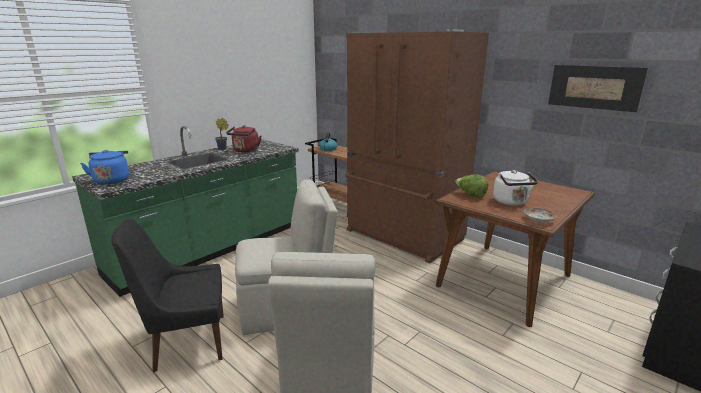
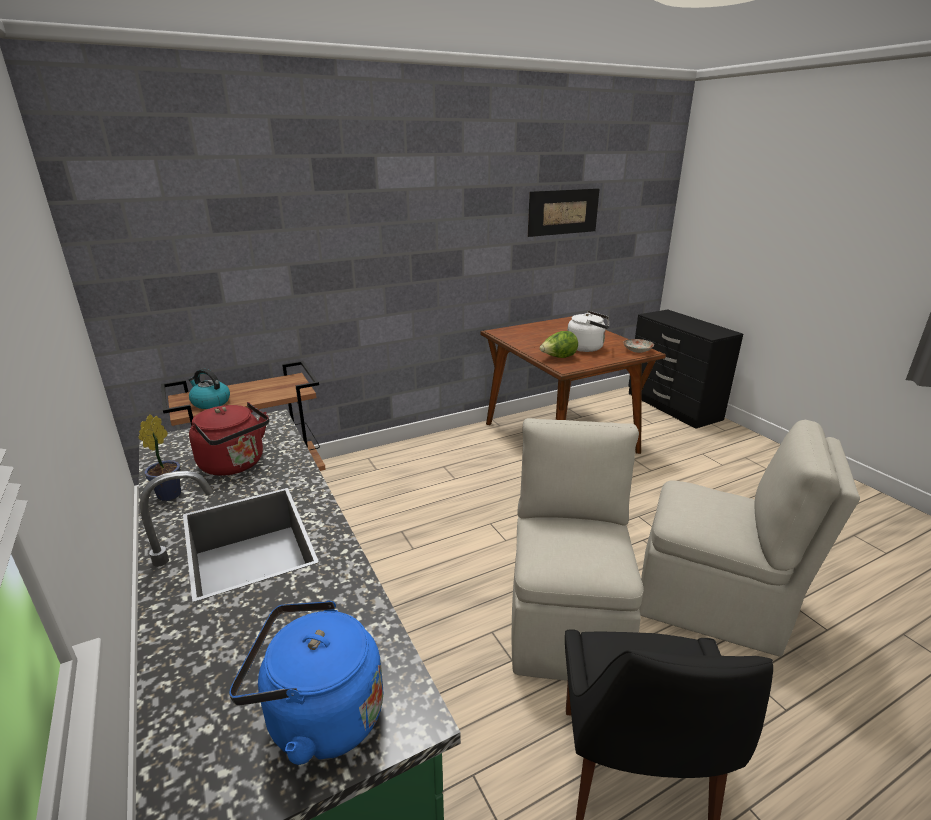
camera: 70 degrees left, 5 degrees up
(403, 236) = (417, 466): brown fridge -> none

